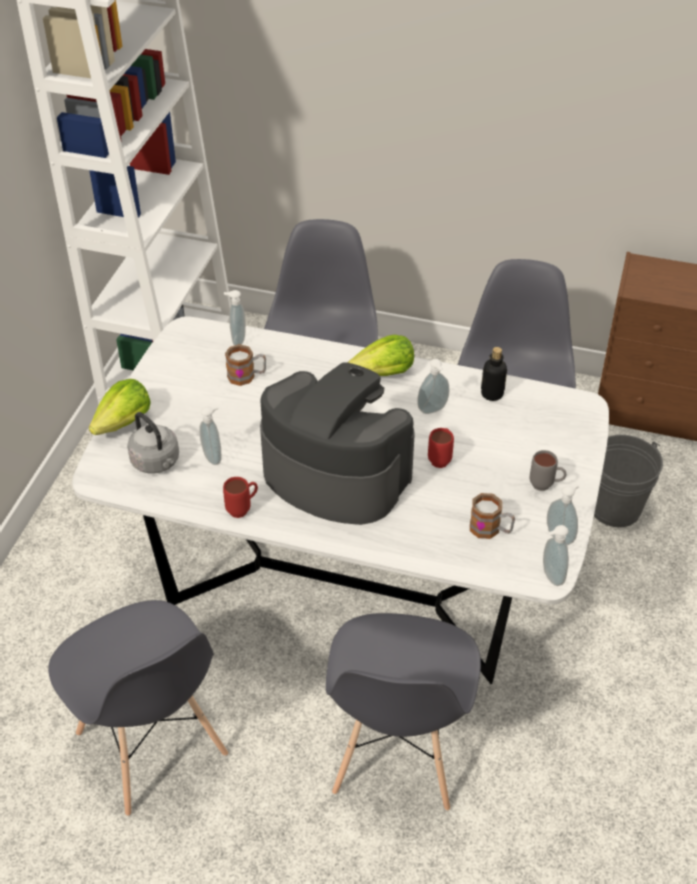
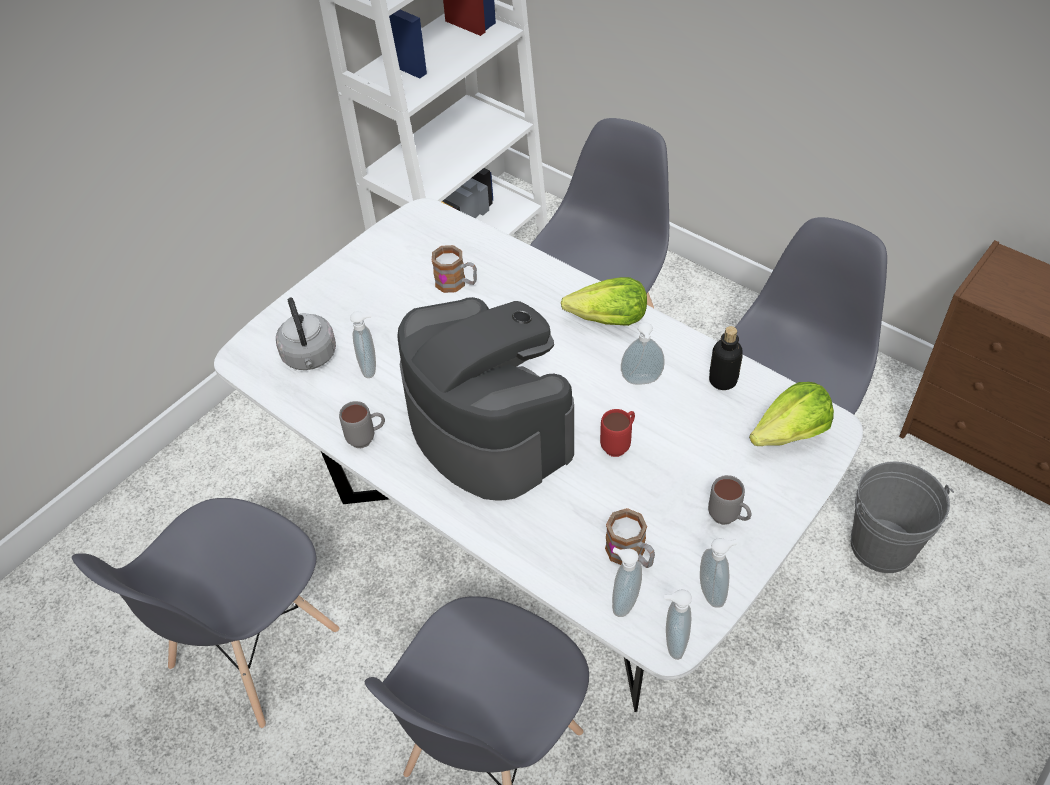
camera: 25 degrees right, 5 degrees up
(123, 423) = (302, 302): lettuce -> lettuce (790, 434)
(151, 746) = (253, 650): grey chair -> grey chair turned 45 degrees clockwise
(237, 339) = (469, 238): soap dispenser -> soap dispenser (623, 601)
(243, 509) = (367, 439): red mug -> grey mug

